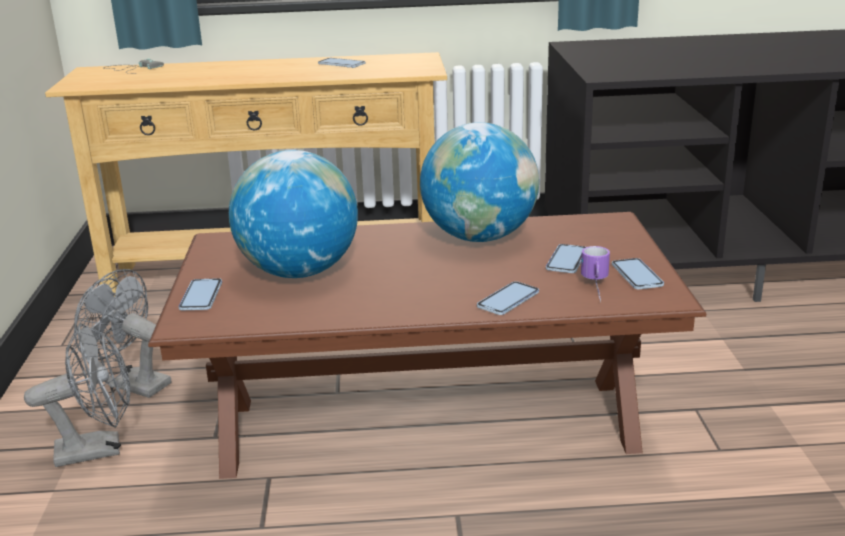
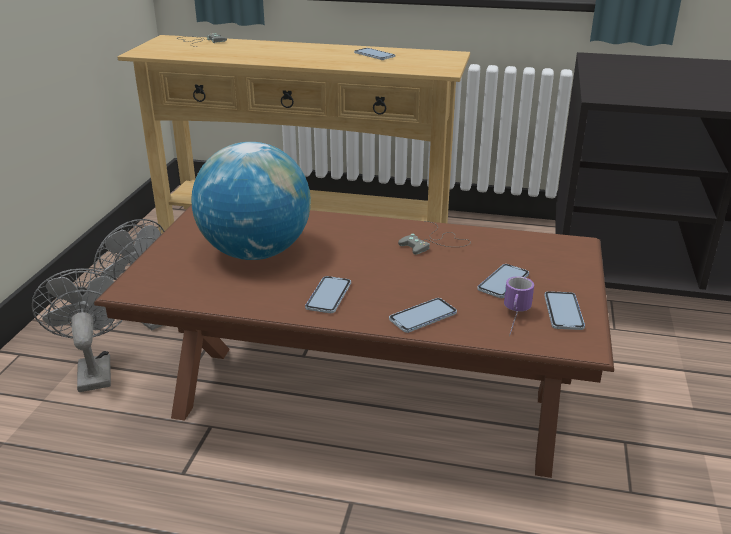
camera: 15 degrees right, 5 degrees up
(99, 449) = (93, 369): grey fan -> grey fan turned 105 degrees counterclockwise
(201, 296) = (161, 263): phone -> phone (328, 296)
(480, 237) = (435, 243): globe -> grey game controller

